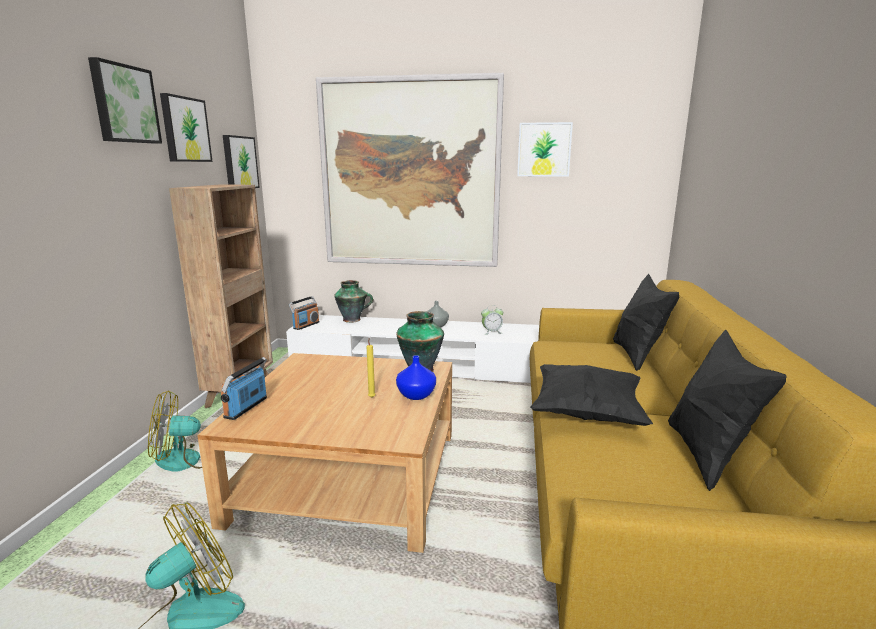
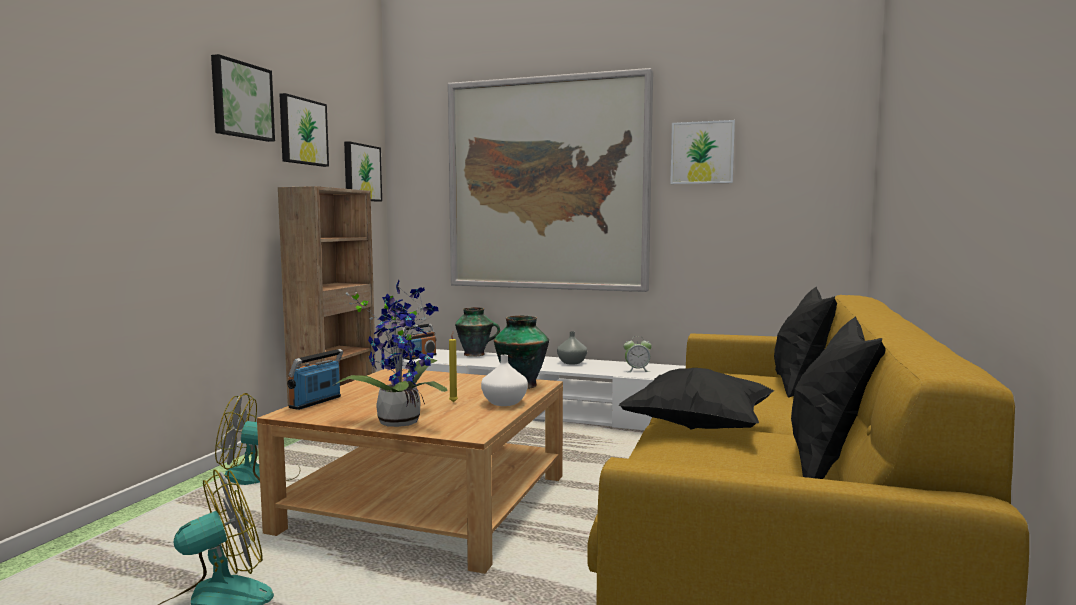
camera: 10 degrees right, 10 degrees down
(335, 427) = (400, 420): none -> potted plant
(415, 395) = (503, 403): blue vase -> white vase

